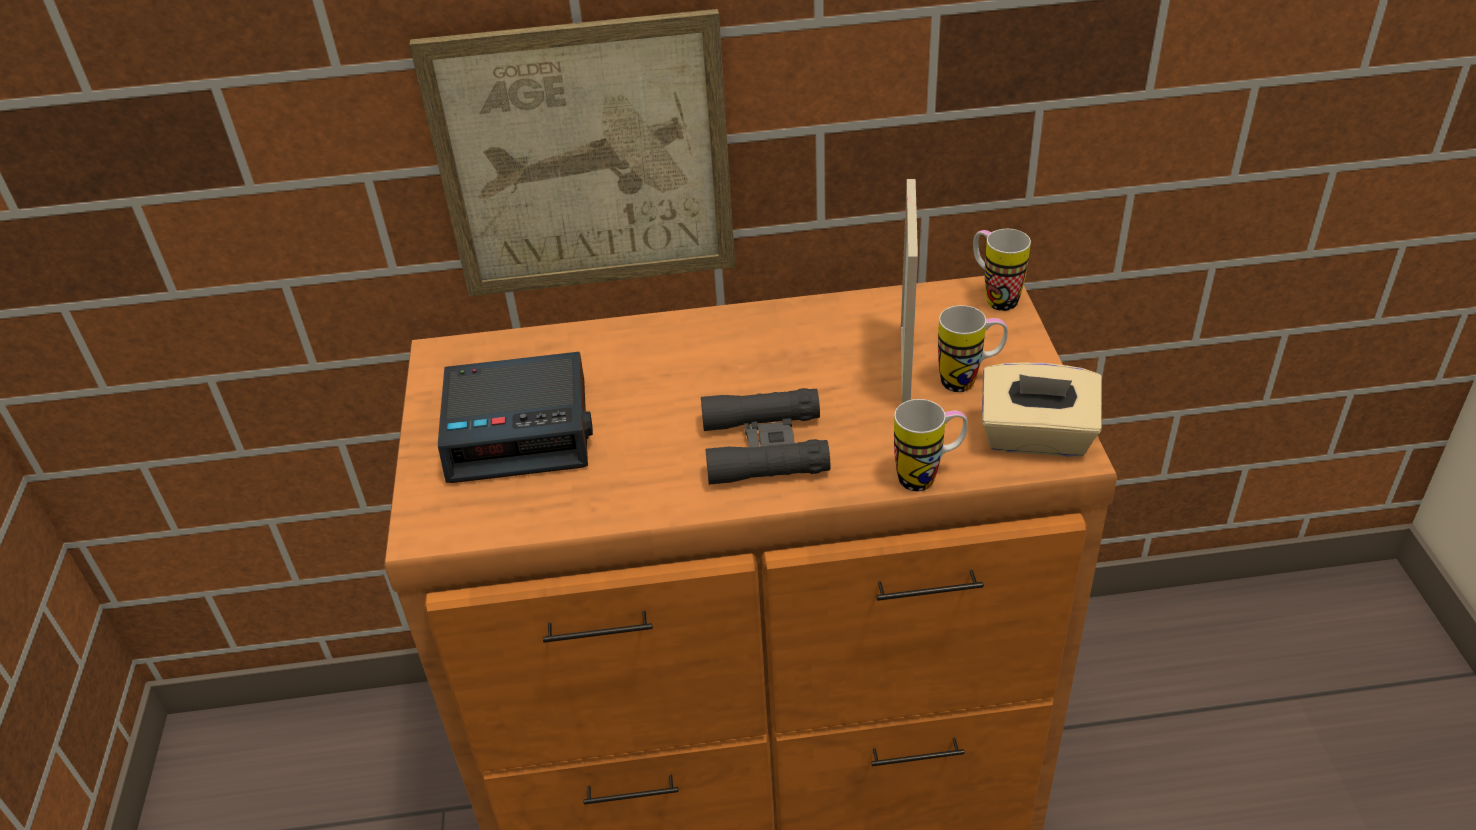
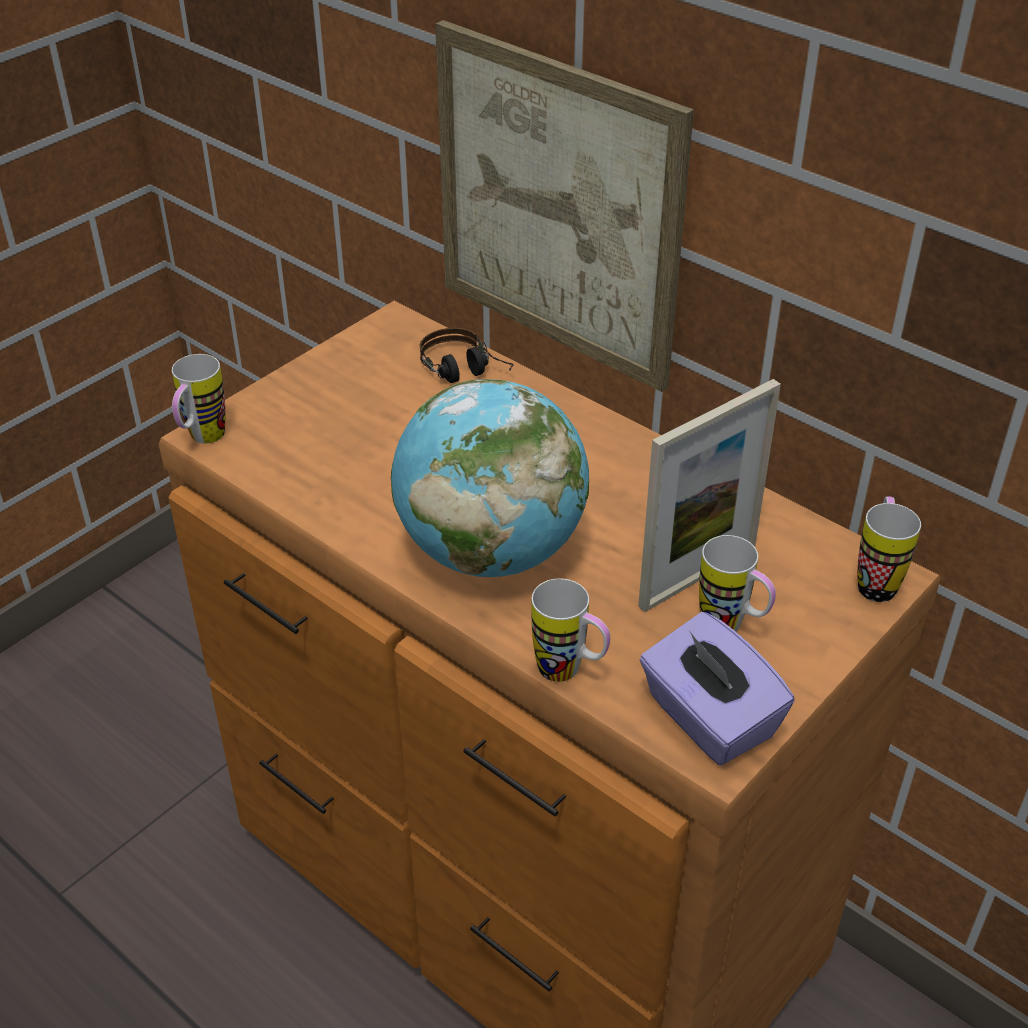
camera: 45 degrees right, 0 degrees up
(426, 537) = (202, 440): none -> mug
(520, 430) = (359, 412): alarm clock -> none
(556, 351) = (466, 374): none -> headphones
(764, 447) = (491, 551): black binoculars -> globe
(1036, 438) = (708, 719): beige tissue box -> purple tissue box

